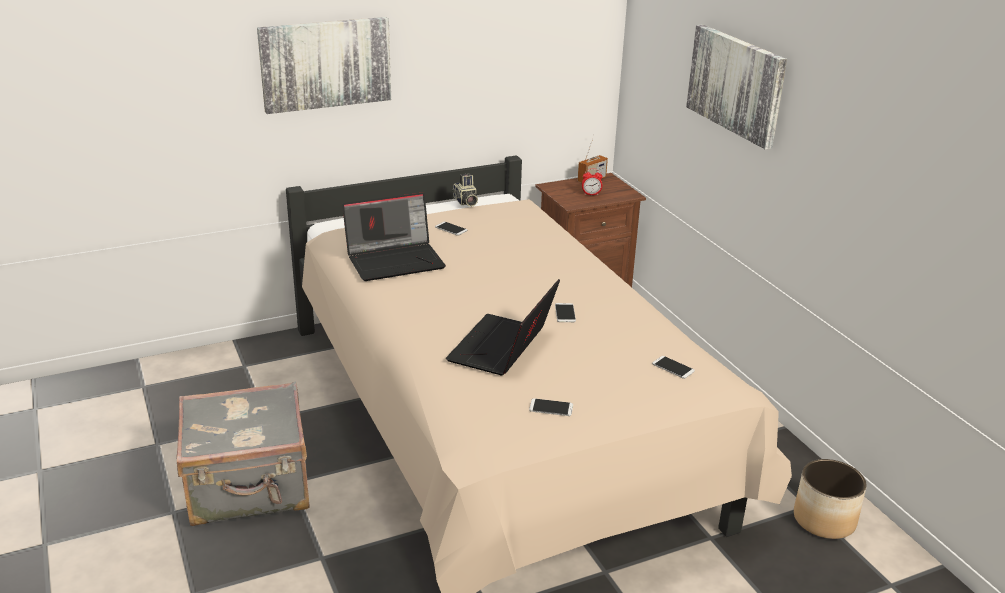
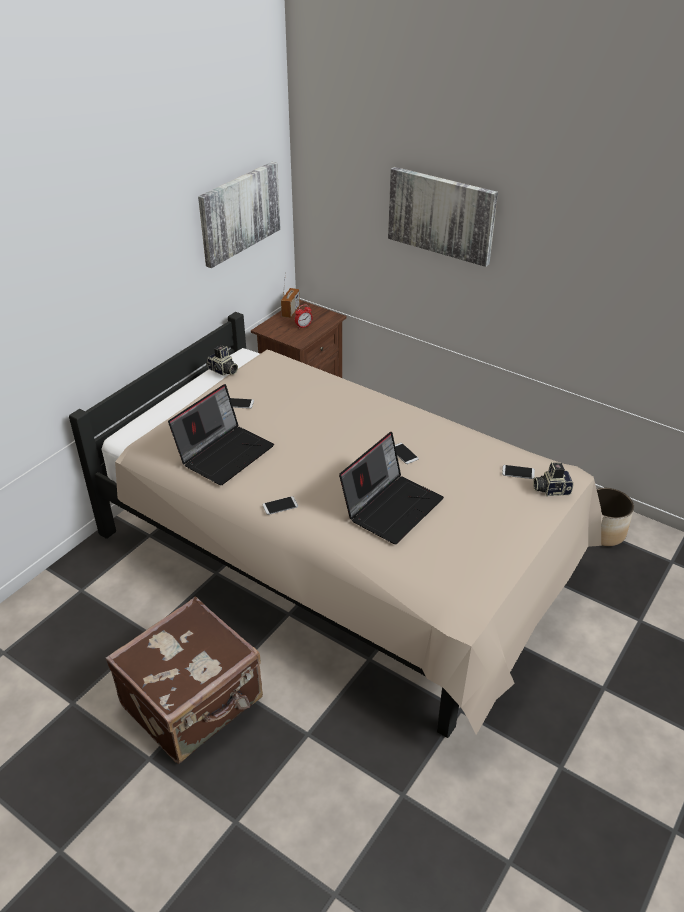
camera: 30 degrees left, 10 degrees up
(250, 488) = (194, 703): grey suitcase -> brown suitcase
(325, 64) = (79, 286): picture -> picture (239, 213)
(503, 349) = (391, 506): laptop -> laptop turned 135 degrees counterclockwise
(551, 408) = (474, 545): phone -> phone (280, 506)
(694, 394) = (551, 489): none -> camera

